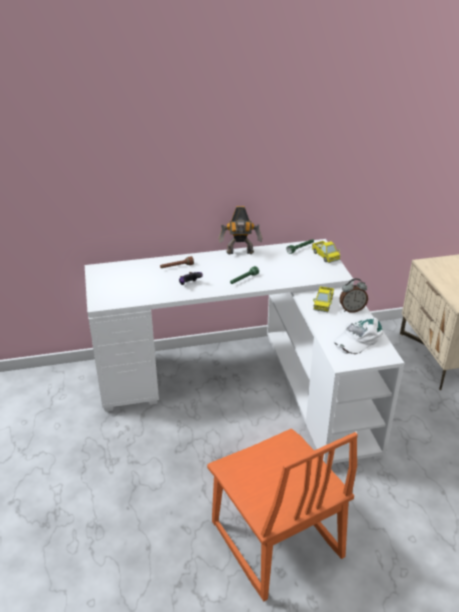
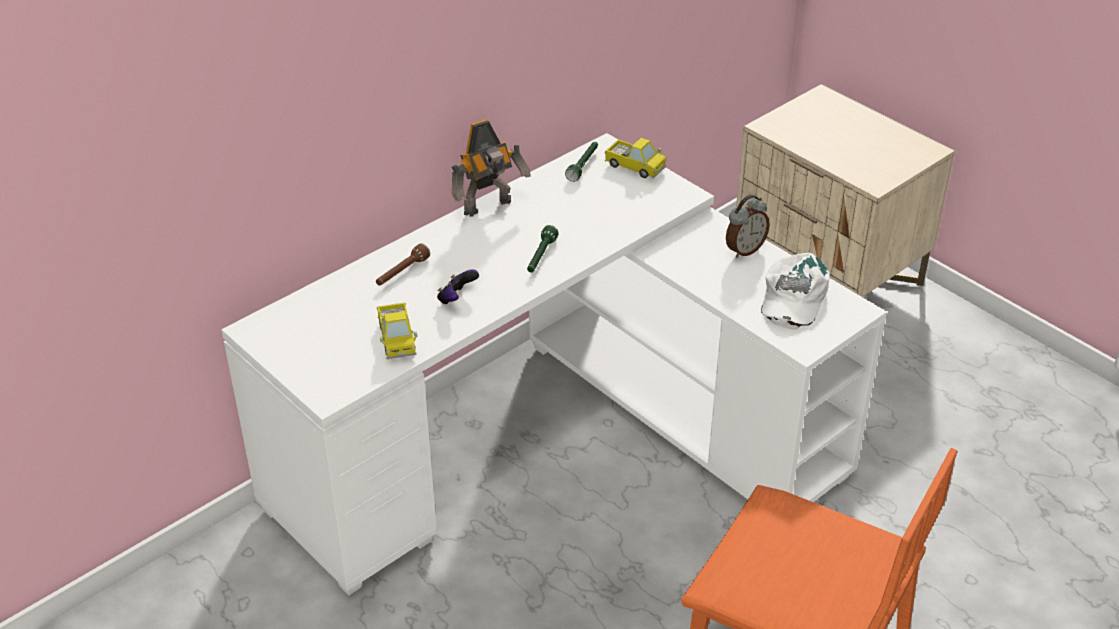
camera: 30 degrees left, 5 degrees up
(323, 304) = (693, 255): toy truck -> toy truck (397, 339)

